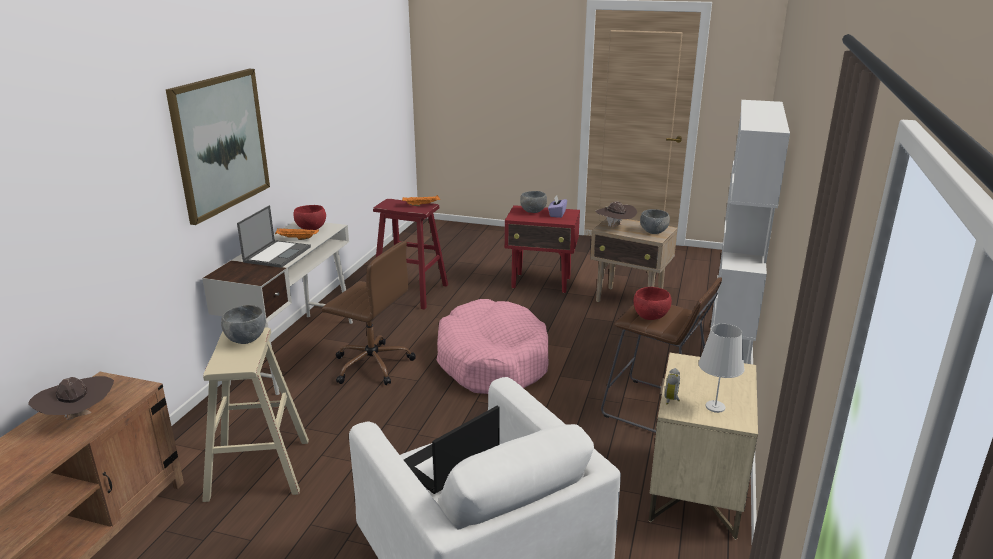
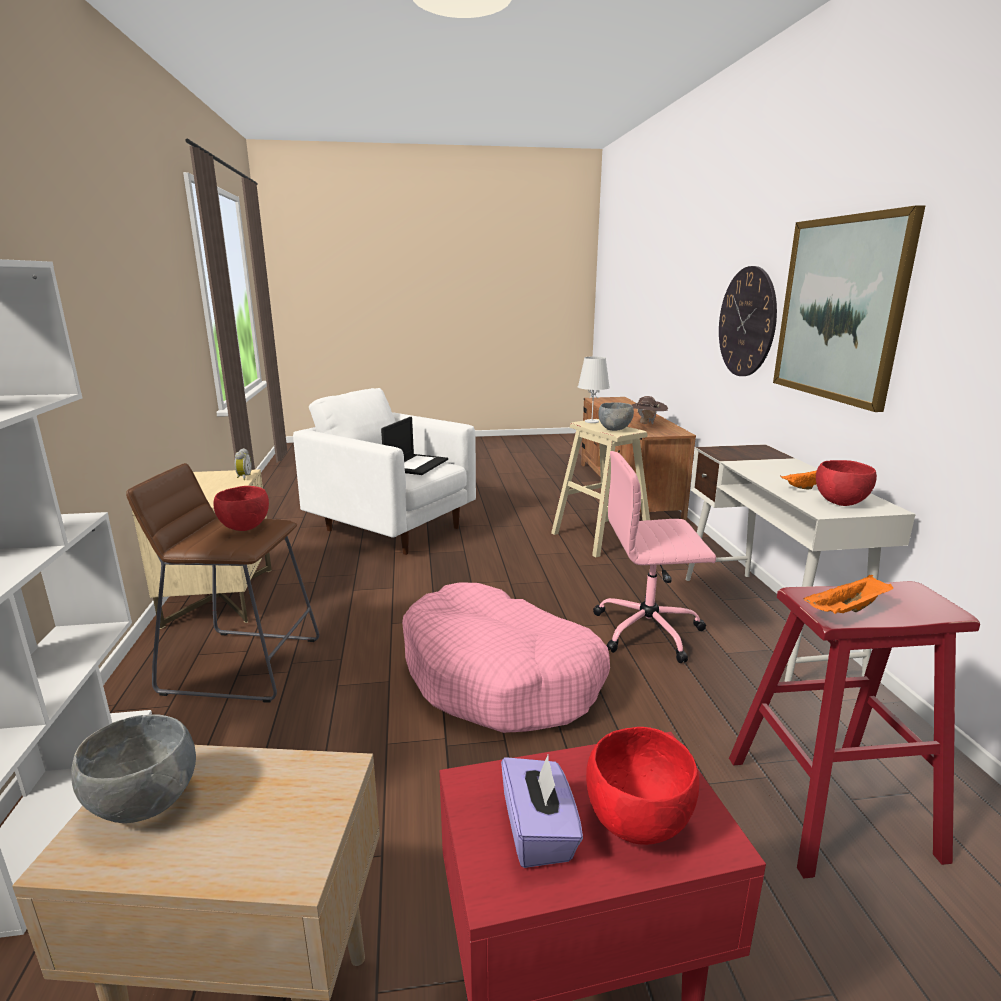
camera: 155 degrees right, 5 degrees down
(128, 200) = (747, 322): none -> wall clock
(277, 254) = (770, 469): laptop -> none
(371, 364) = (649, 630): brown office chair -> pink office chair
(533, 212) = (636, 822): grey bowl -> red bowl
(615, 227) = (291, 793): brown hat -> none
(715, 406) = (204, 479): white table lamp -> white table lamp (592, 421)

